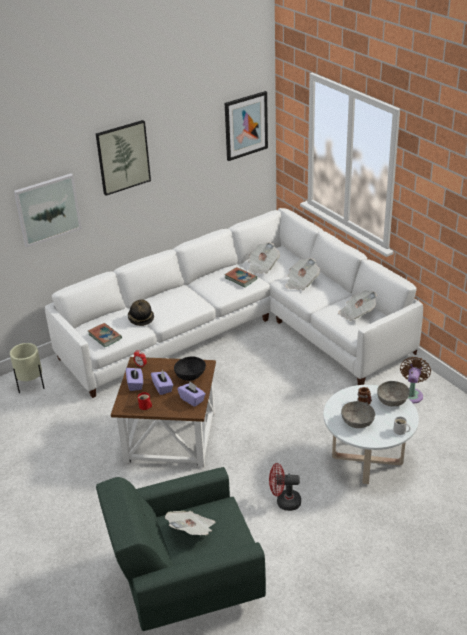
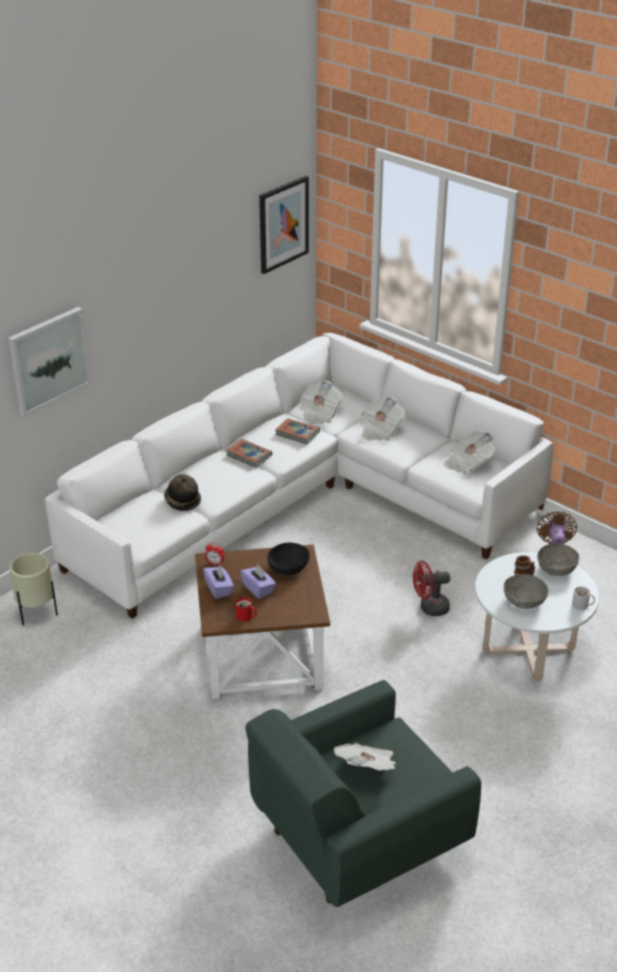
camera: 15 degrees left, 0 degrees up
(105, 336) = (142, 531): book -> book (249, 455)
(123, 157) = (140, 279): picture -> none
(192, 399) = (304, 599): purple tissue box -> none
(284, 502) = (444, 718): red fan -> red fan (429, 608)

